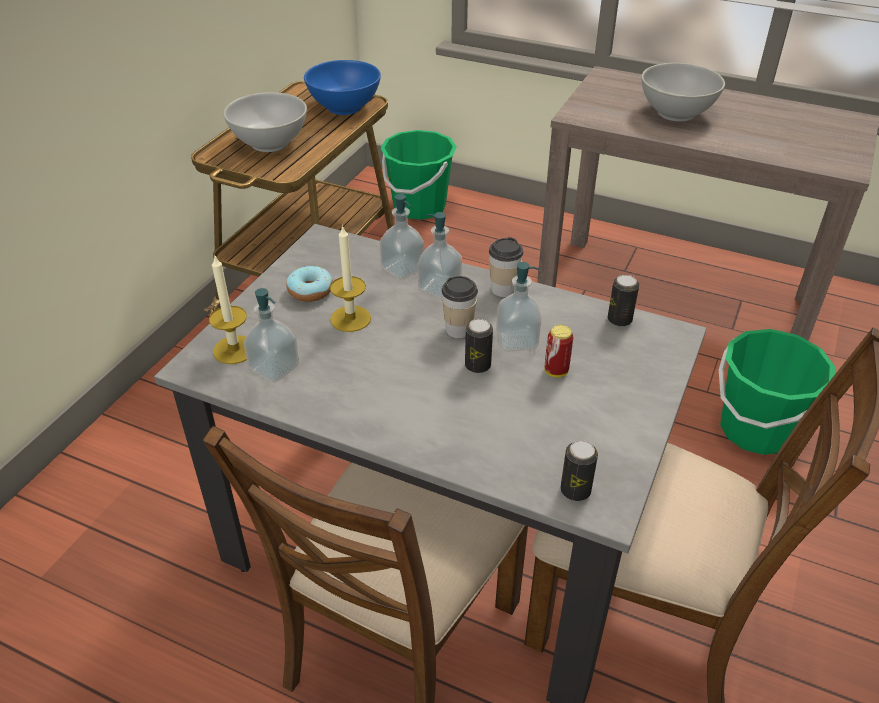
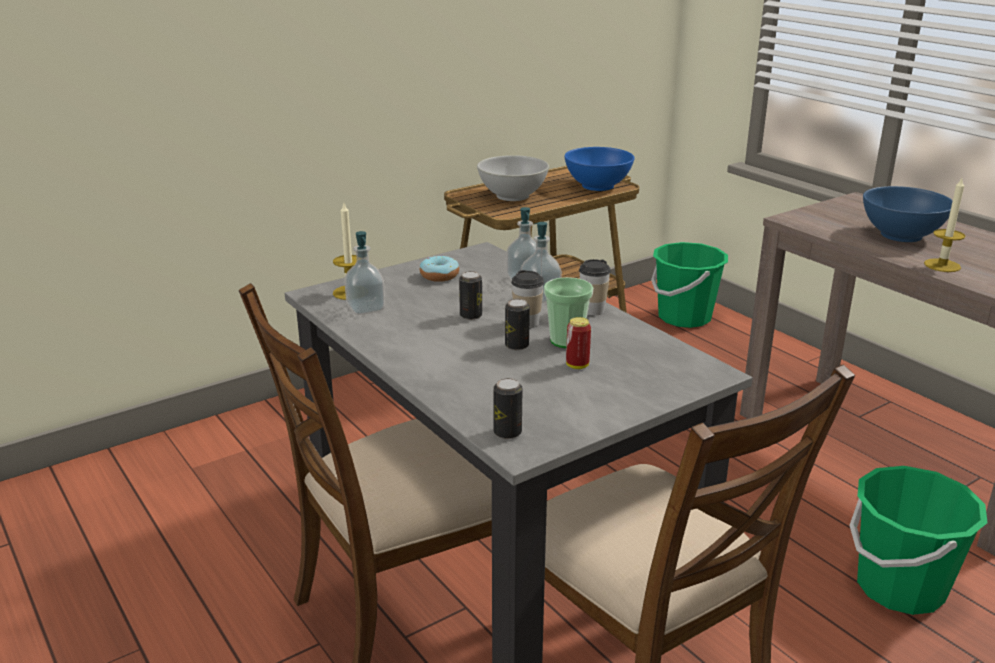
camera: 30 degrees right, 15 degrees down
(350, 318) = (451, 297): candle -> candle (942, 265)
(517, 341) = (566, 341): soap dispenser -> cup
(619, 320) = (673, 351): can -> can (471, 316)
(675, 113) = (900, 235): white bowl -> blue bowl

